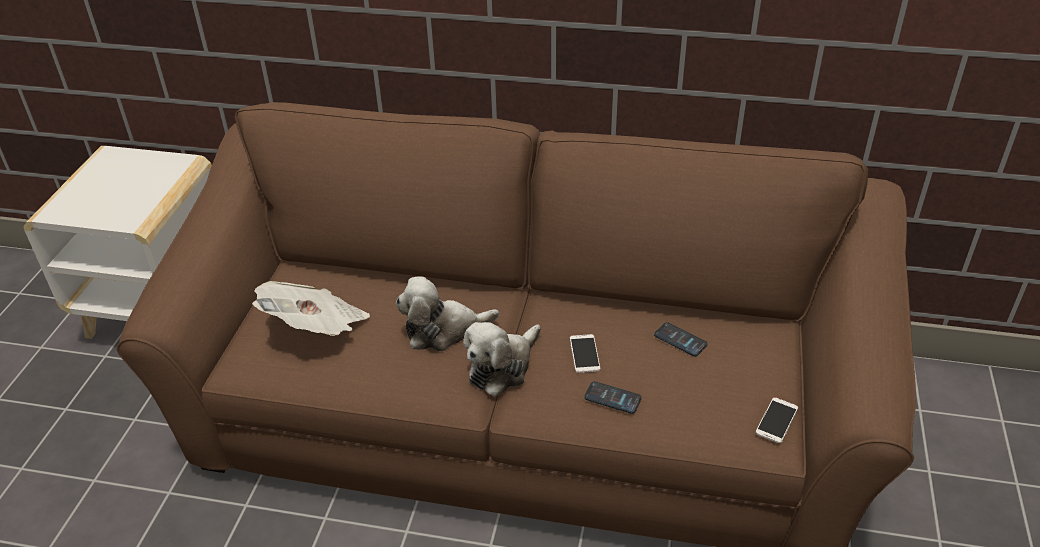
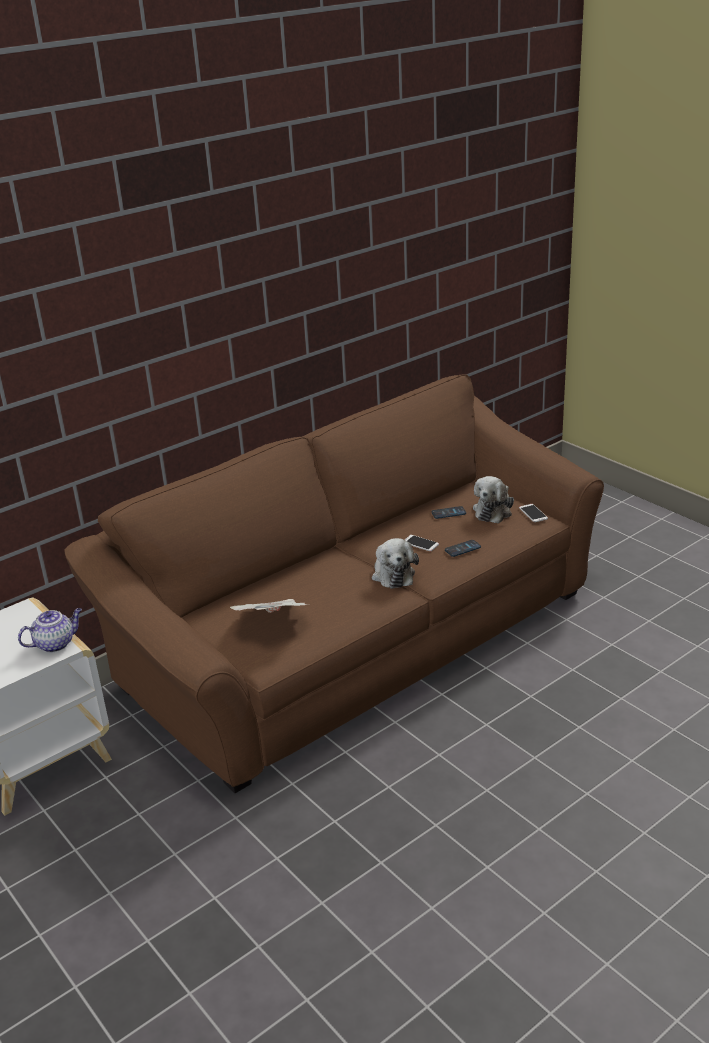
camera: 50 degrees left, 10 degrees down
(134, 212) = (55, 643): none -> teapot
(443, 330) = (339, 580): plush toy -> plush toy (494, 510)

